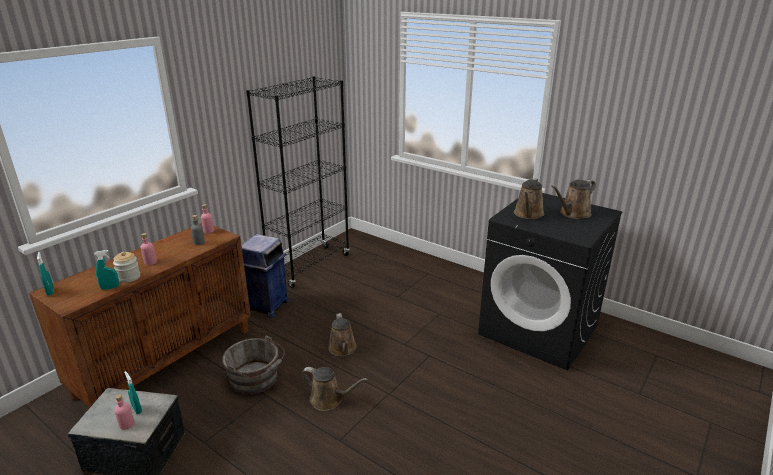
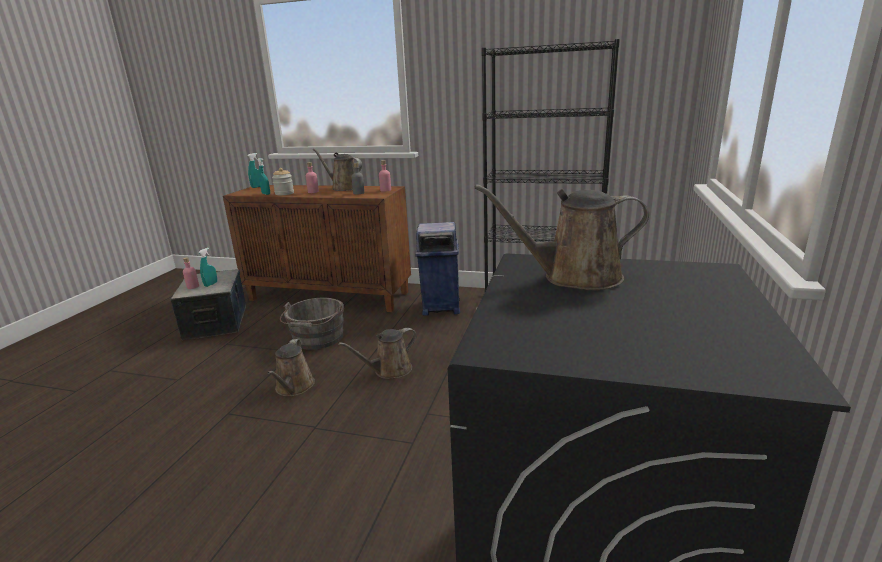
camera: 70 degrees right, 5 degrees down
(573, 214) = (661, 322): brown watering can -> brown watering can (344, 188)

